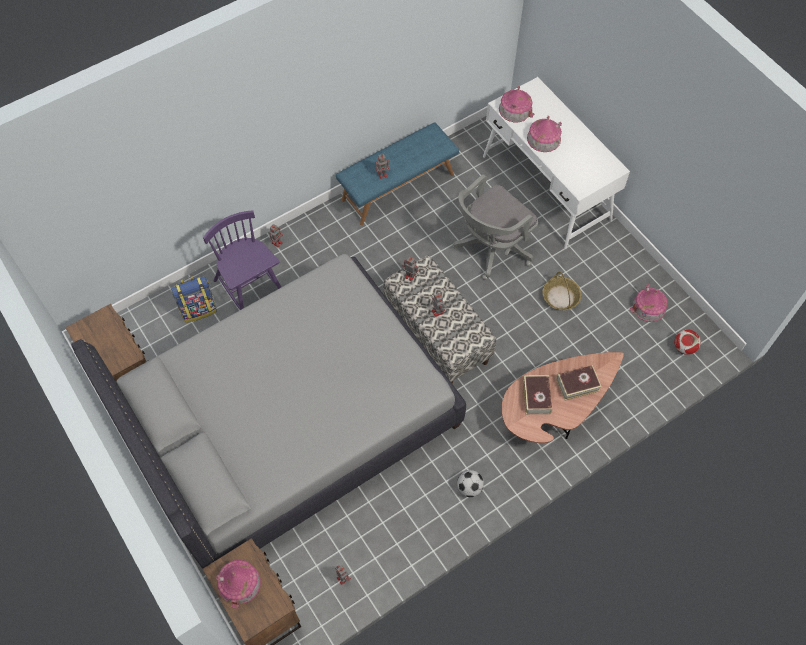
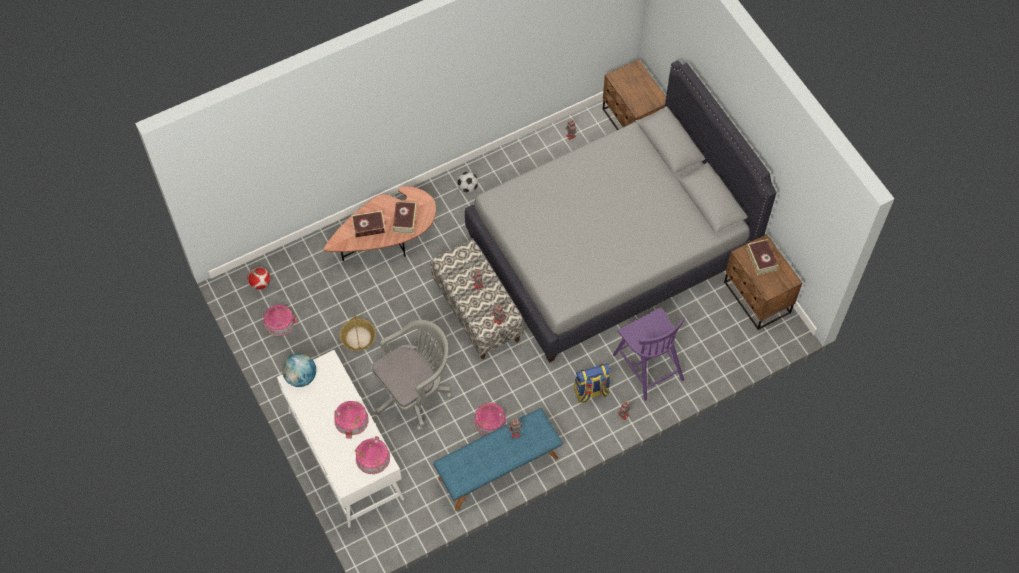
camera: 175 degrees left, 0 degrees up
(108, 351) = (761, 259): none -> book
(198, 309) = (695, 352): backpack -> backpack (591, 392)
(239, 583) = (643, 91): toy house -> toy house (490, 420)
(605, 172) = (301, 377): none -> globe

